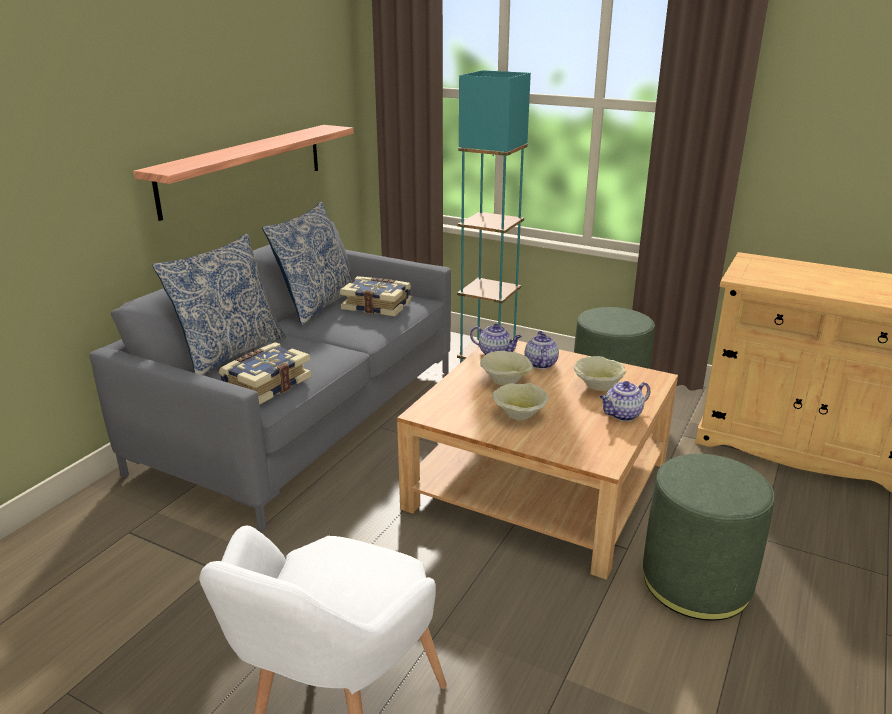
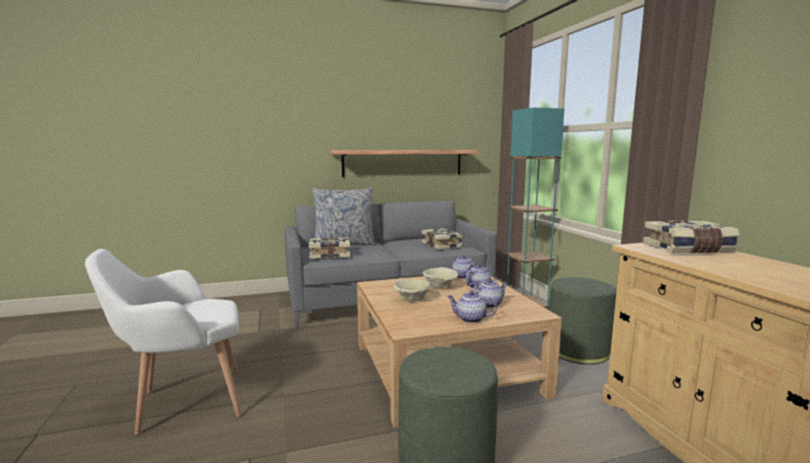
camera: 45 degrees right, 15 degrees down
(316, 305) = (415, 239): pillow -> none
(598, 386) = (489, 304): beige bowl -> teapot
(775, 269) = (688, 249): none -> book

